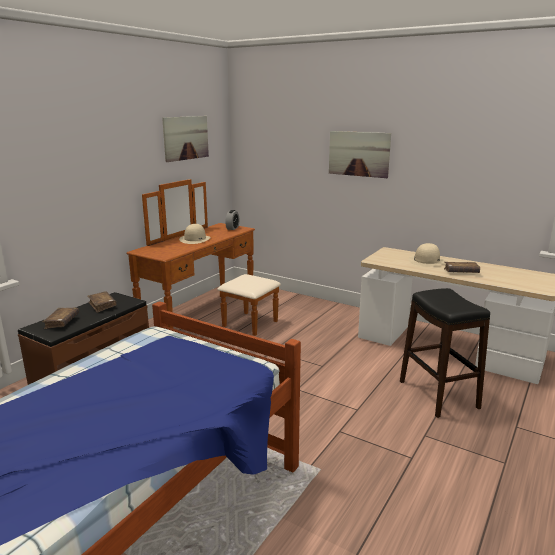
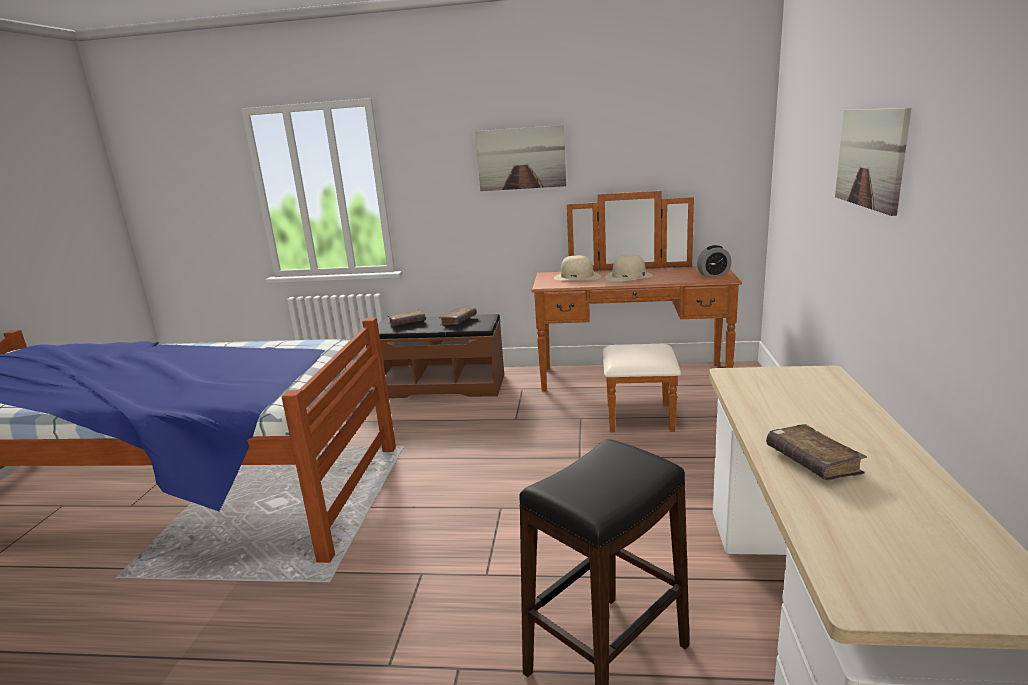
camera: 65 degrees right, 0 degrees up
(186, 138) = (664, 129): picture -> picture (521, 158)
(426, 261) = (822, 415): beige hat -> beige hat (577, 277)

